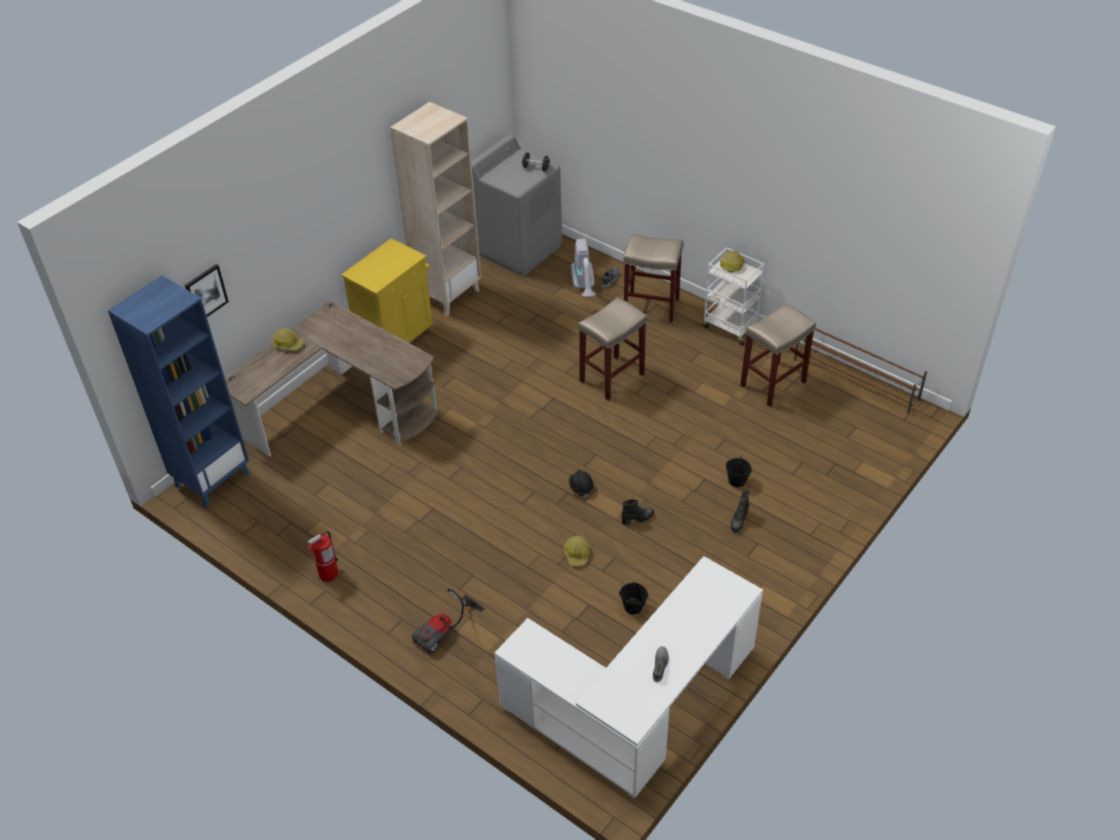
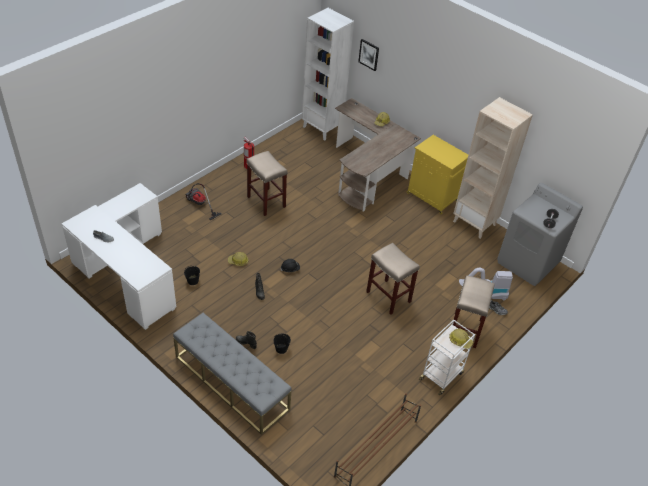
camera: 90 degrees right, 0 degrees up
(212, 479) = (322, 128): blue bookcase -> white bookcase
(773, 383) = (376, 390): beige stool -> beige stool (266, 202)
(811, 528) = (231, 382): none -> grey bench

